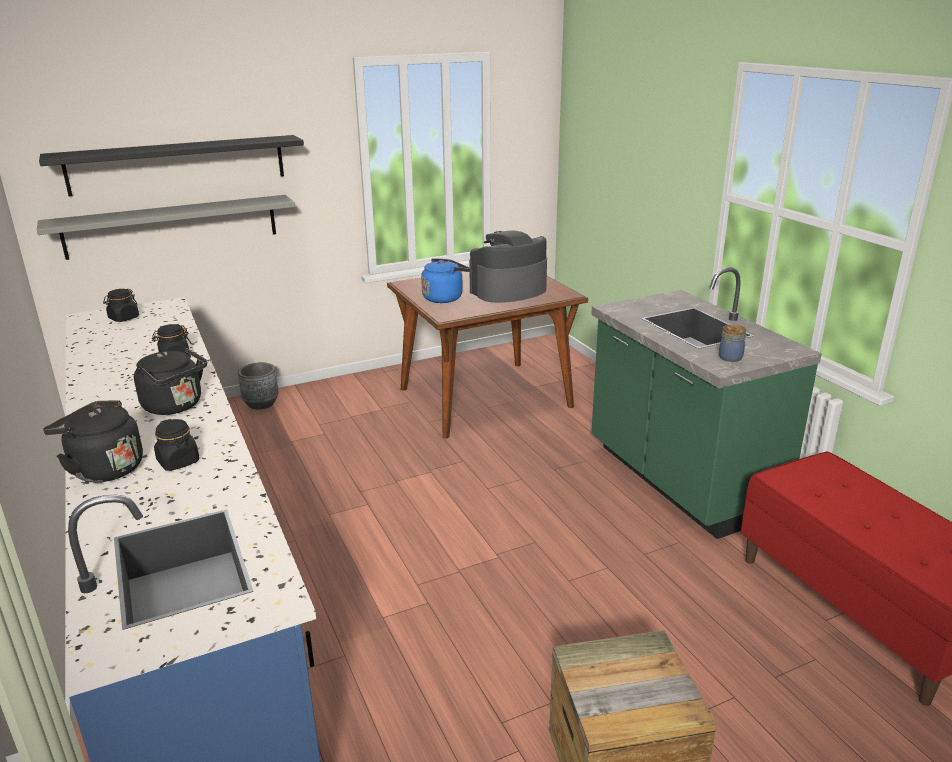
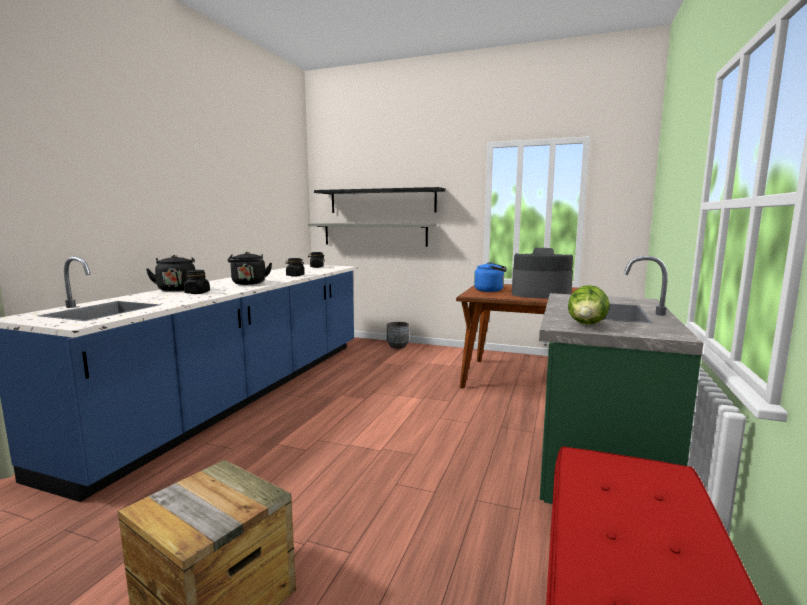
camera: 45 degrees right, 15 degrees down
(731, 357) = (587, 325): jar -> lettuce

